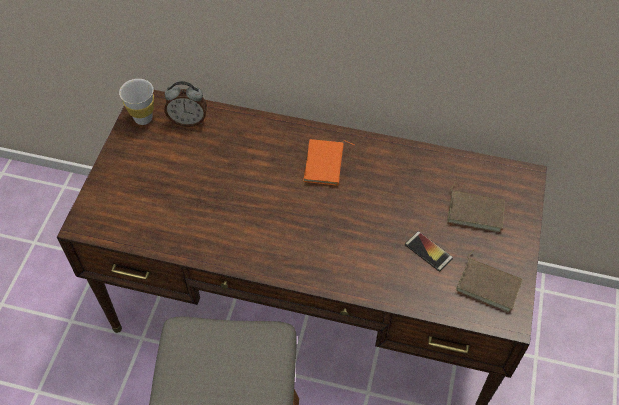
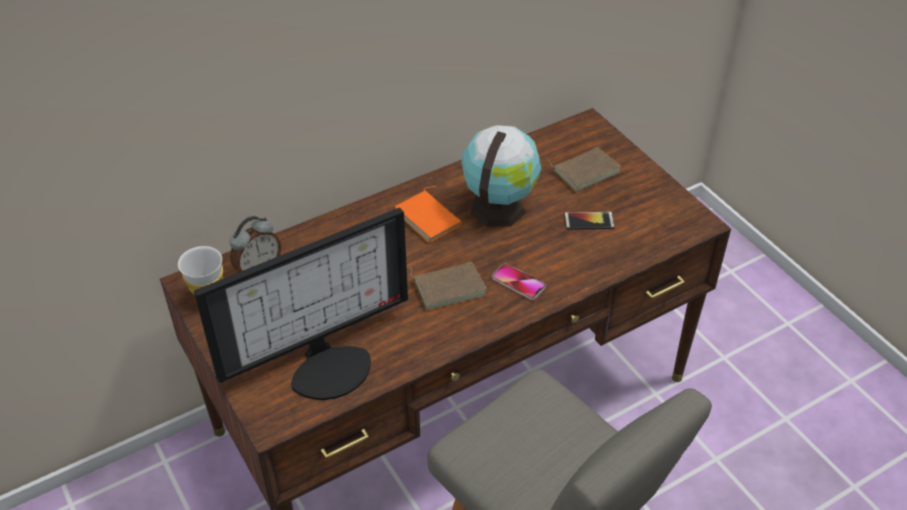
camera: 45 degrees left, 10 degrees down
(151, 215) = (329, 365): none -> monitor
(324, 256) = (518, 282): none -> phone
(380, 191) = (498, 206): none -> globe
(489, 284) = (658, 211): brown book -> brown book (449, 286)

